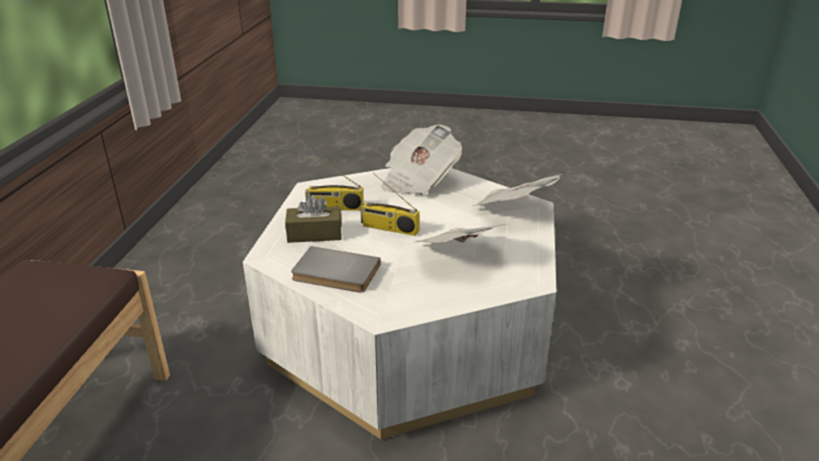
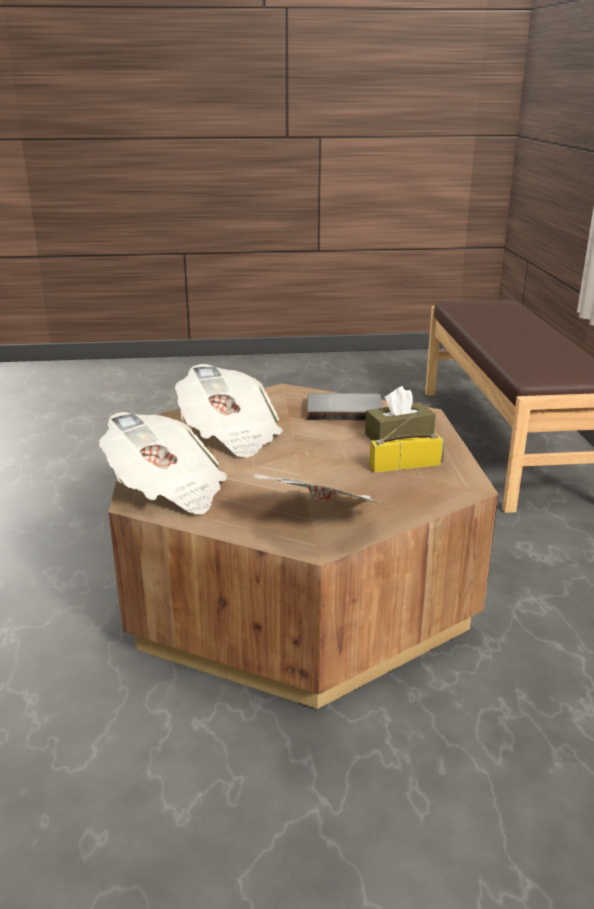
camera: 165 degrees right, 5 degrees down
(389, 228) = (320, 451): radio -> none
(410, 331) = (296, 585): white coffee table -> brown coffee table

